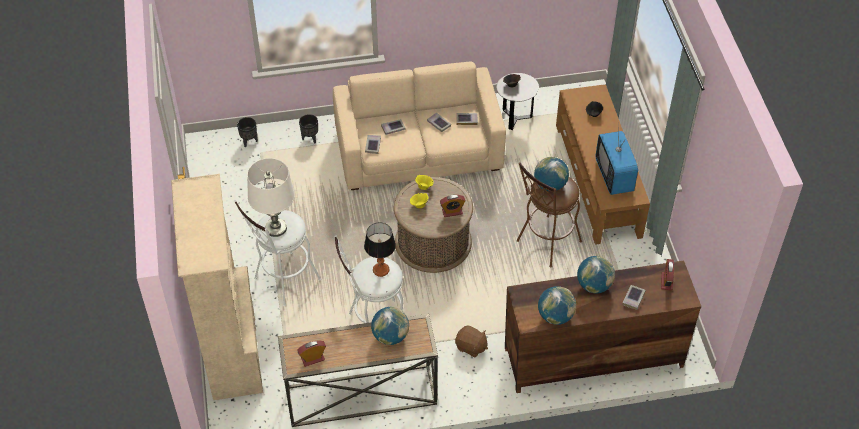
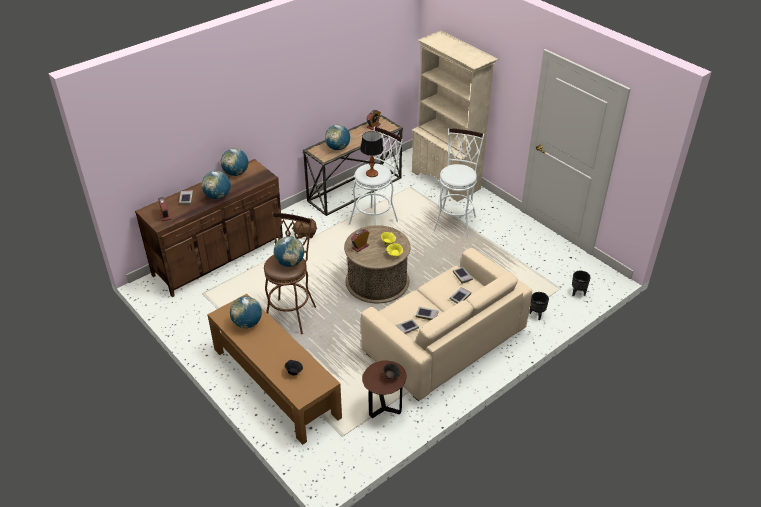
camera: 150 degrees right, 10 degrees down
(276, 228) = (460, 170): white table lamp -> none
(515, 119) = (384, 408): grey side table -> brown side table
(614, 176) = (247, 323): television -> globe

